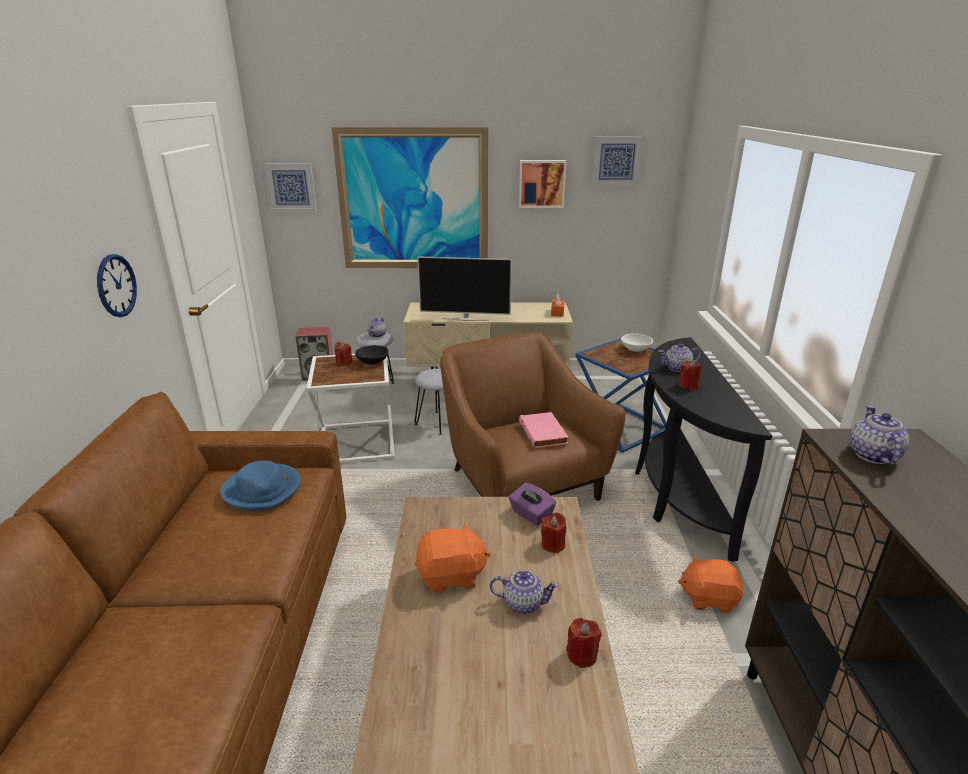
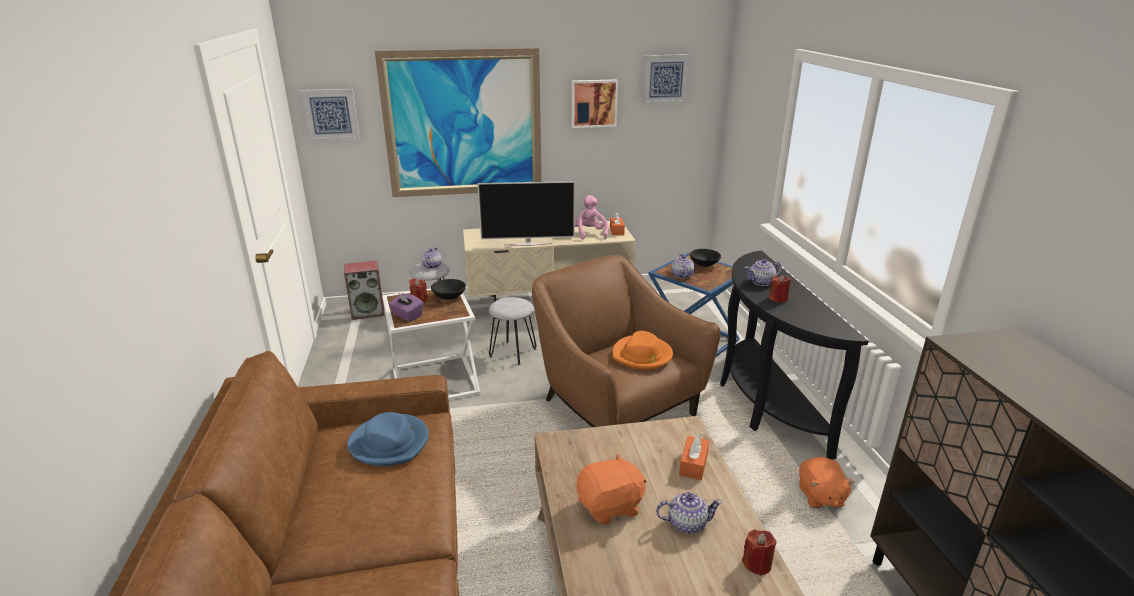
camera: 10 degrees left, 0 degrees up
(116, 285) = (203, 240): wall clock -> none
(529, 313) = (589, 234): none -> pink plush toy
(531, 514) = (662, 438): purple tissue box -> purple tissue box (407, 315)
(544, 433) = (642, 355): pink book -> orange hat
(553, 545) = (693, 464): red candle -> orange tissue box
(636, 349) = (704, 264): white bowl -> black bowl
(708, 597) = (820, 496): orange plush toy -> orange plush toy turned 90 degrees counterclockwise
(872, 455) = (992, 356): teapot -> teapot (681, 275)

